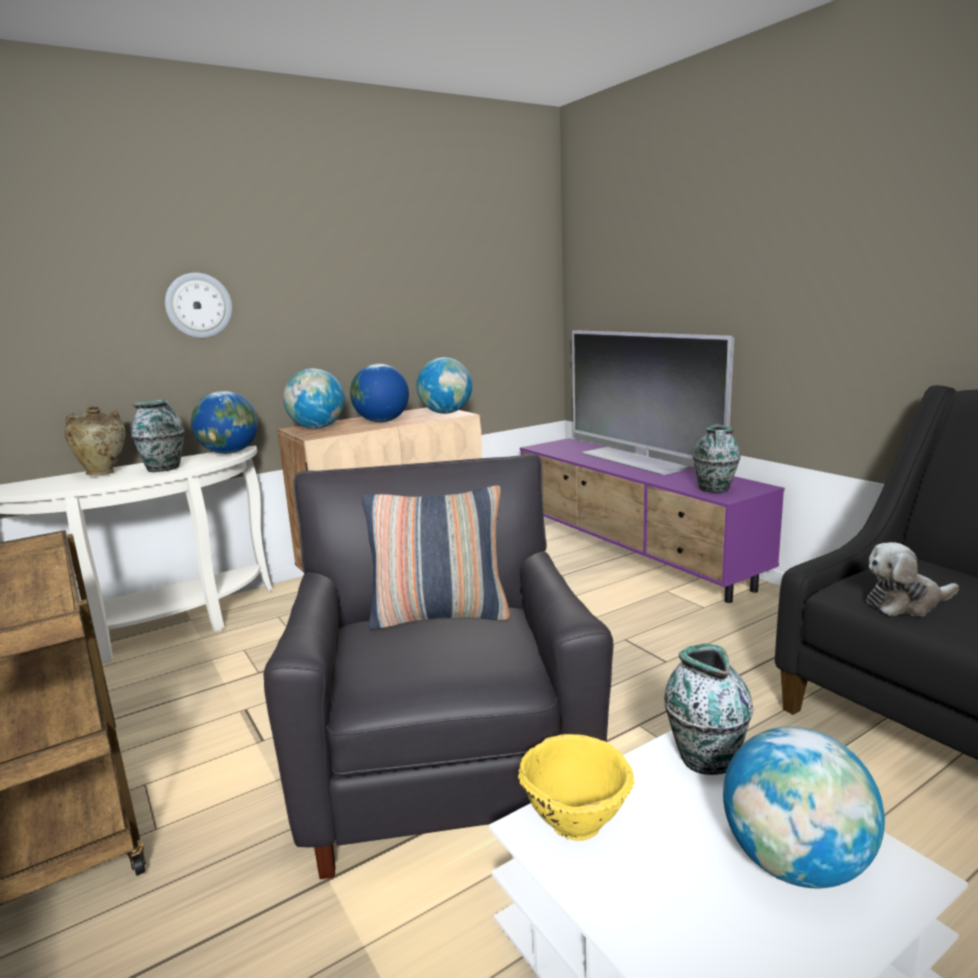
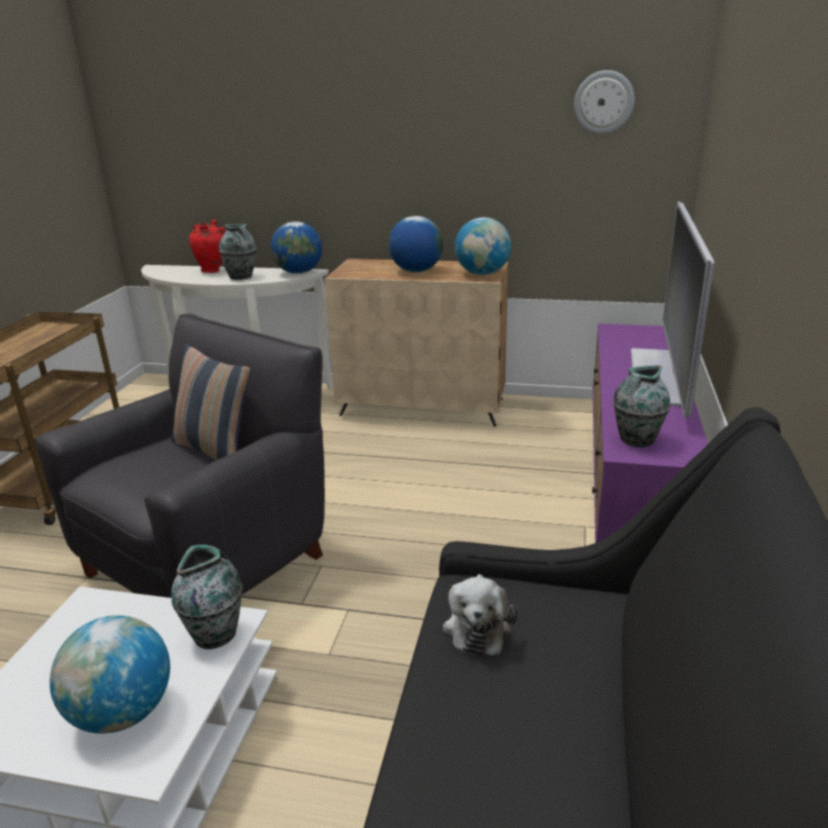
camera: 45 degrees right, 10 degrees up
(103, 473) = (213, 271): beige vase -> red vase
(198, 305) = (295, 147): wall clock -> wall clock (603, 102)
(317, 428) = (366, 265): globe -> none
(575, 819) = (106, 612): yellow bowl -> none
(905, 603) = (477, 626): plush toy -> plush toy turned 120 degrees counterclockwise

